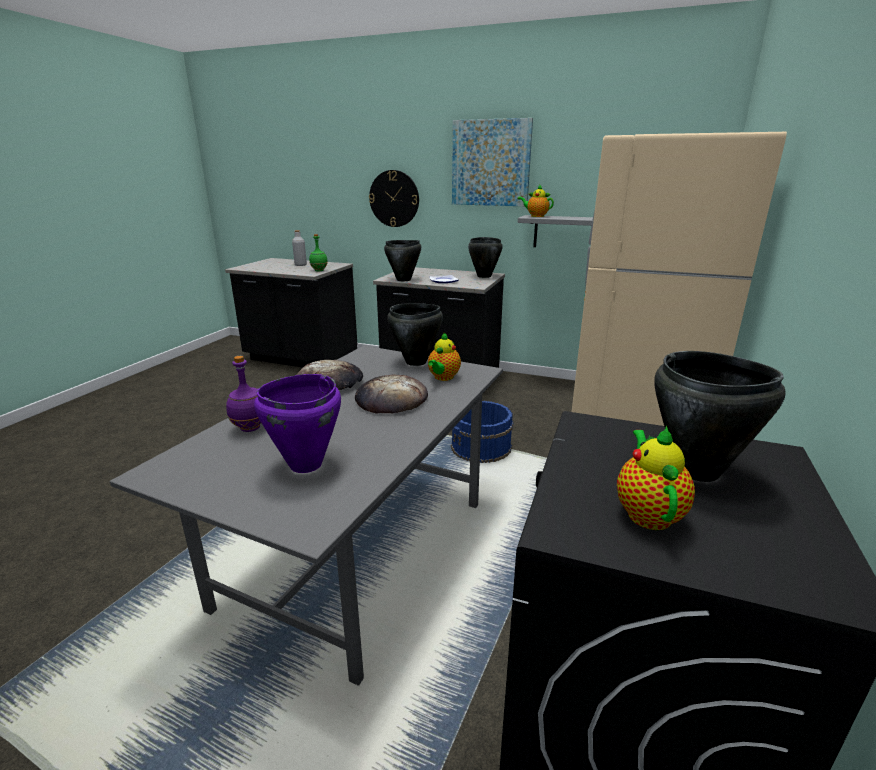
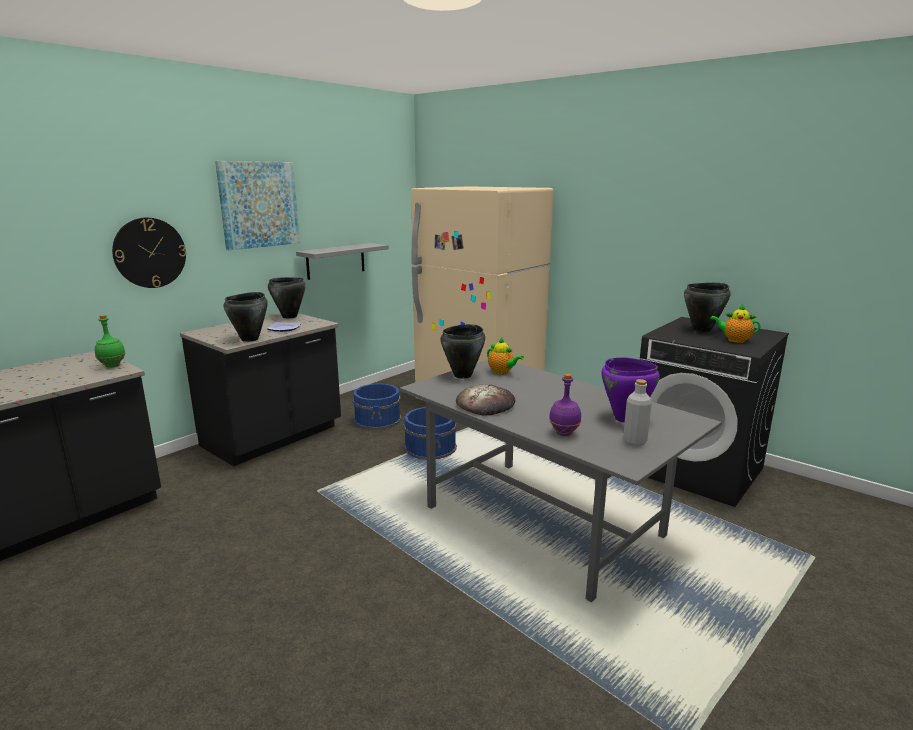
camera: 70 degrees left, 5 degrees down
(300, 265) = (41, 372): grey bottle -> grey bottle (634, 441)
(391, 399) = (533, 389): bread -> none
(517, 407) = (378, 419): none -> blue bucket
(536, 216) = (314, 250): teapot -> none

